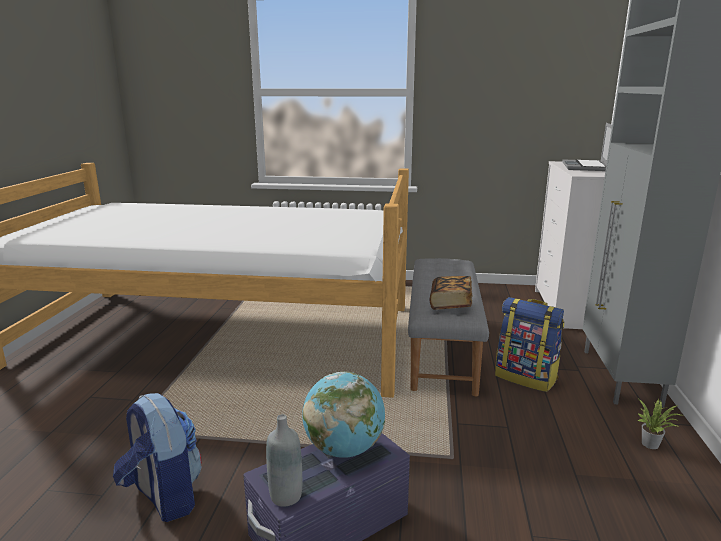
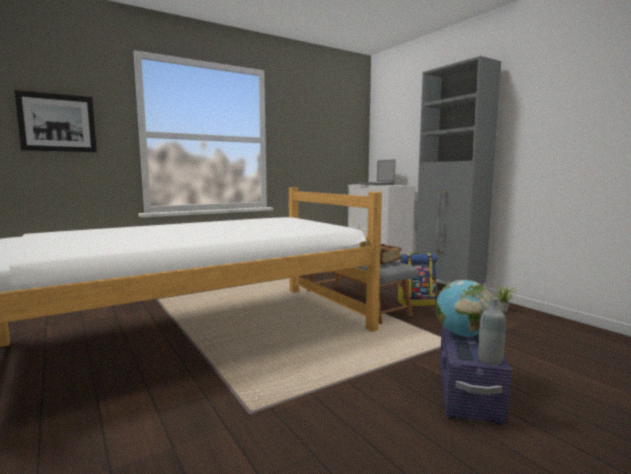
camera: 40 degrees left, 10 degrees down
(163, 497) = (358, 430): backpack -> none
(178, 84) = (57, 123): none -> picture

